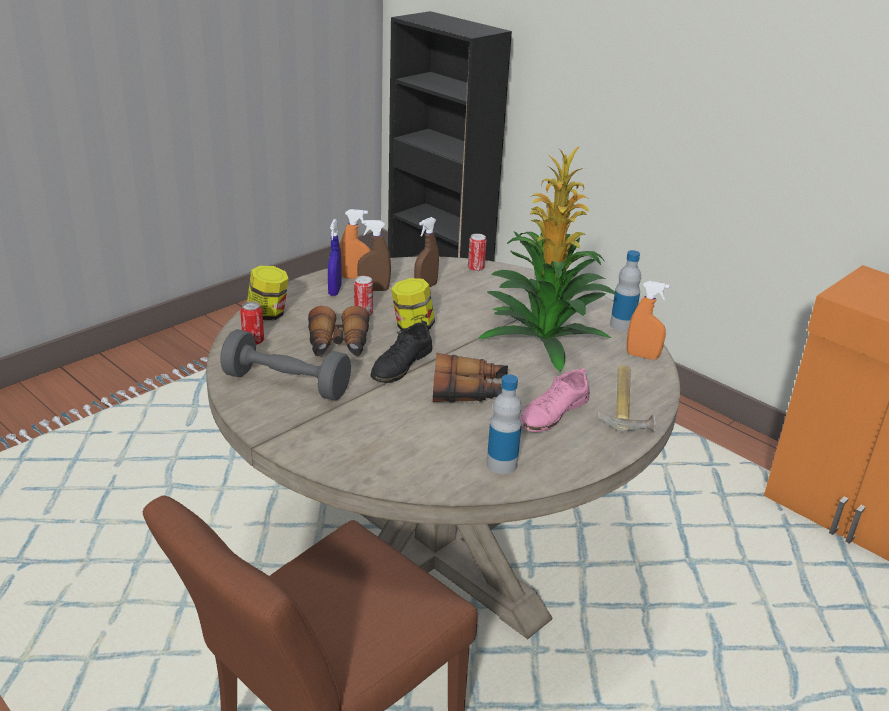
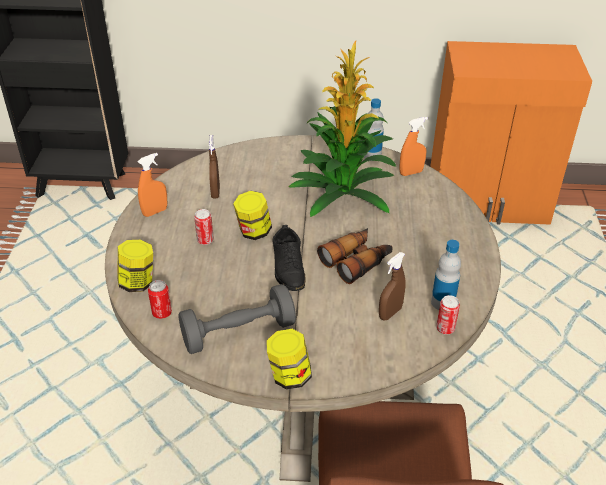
camera: 40 degrees left, 10 degrees up
(276, 434) = (289, 376): none -> jar
(335, 291) = (156, 232): blue spray bottle -> none
(338, 346) = (227, 278): binoculars -> none
(374, 289) = (183, 215): brown spray bottle -> brown spray bottle (390, 313)
(476, 268) = (226, 157): can -> can (445, 328)
(553, 413) = (420, 246): pink shoe -> none
(627, 404) = (447, 213): hammer -> none

